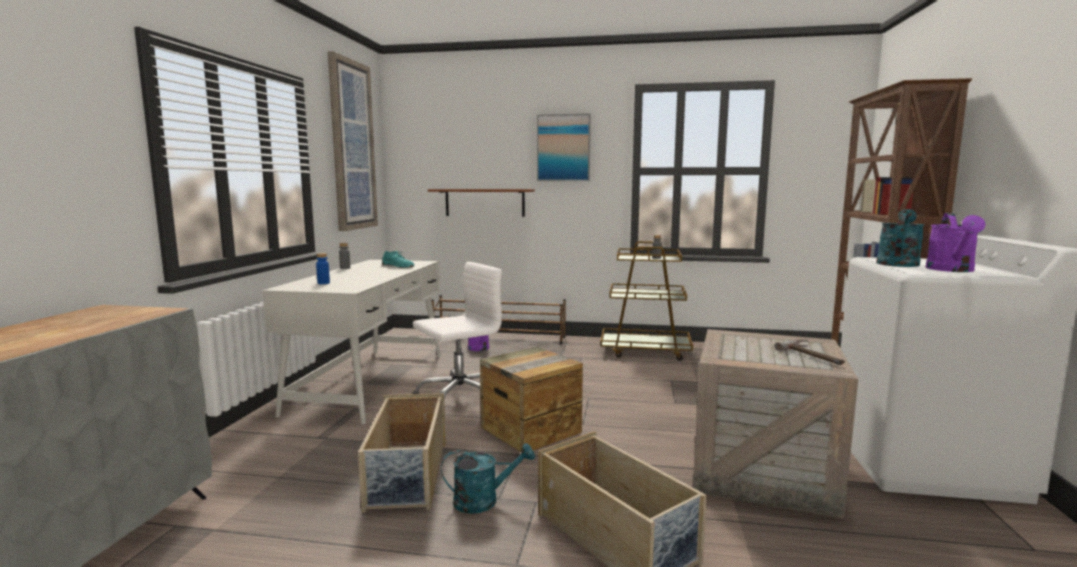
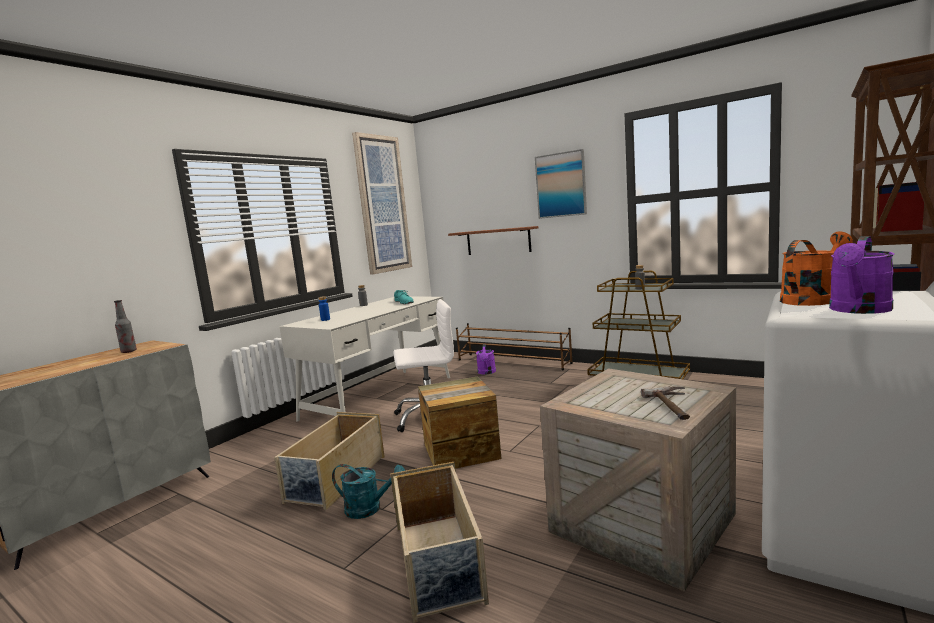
camera: 25 degrees right, 0 degrees up
(98, 318) = (129, 351): none -> bottle
(898, 263) = (811, 299): turquoise watering can -> orange watering can

